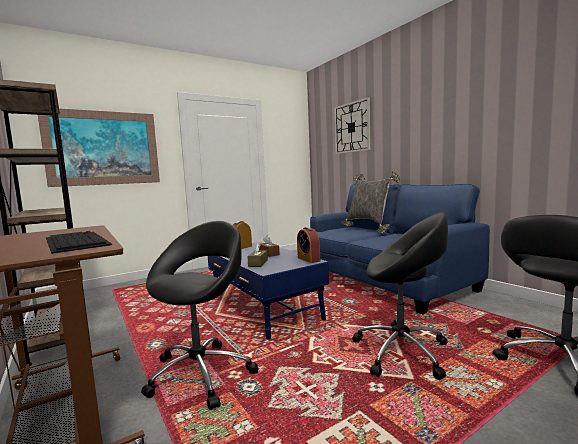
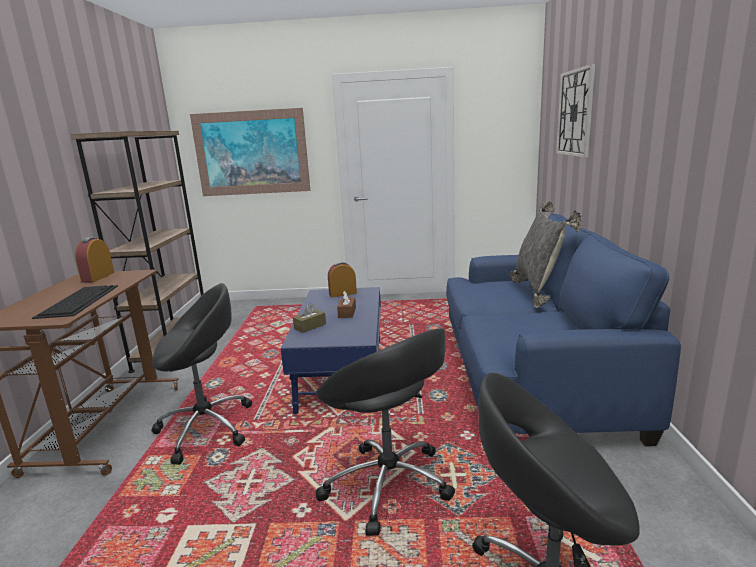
camera: 35 degrees right, 10 degrees up
(308, 259) = (363, 334): alarm clock -> alarm clock (98, 277)

